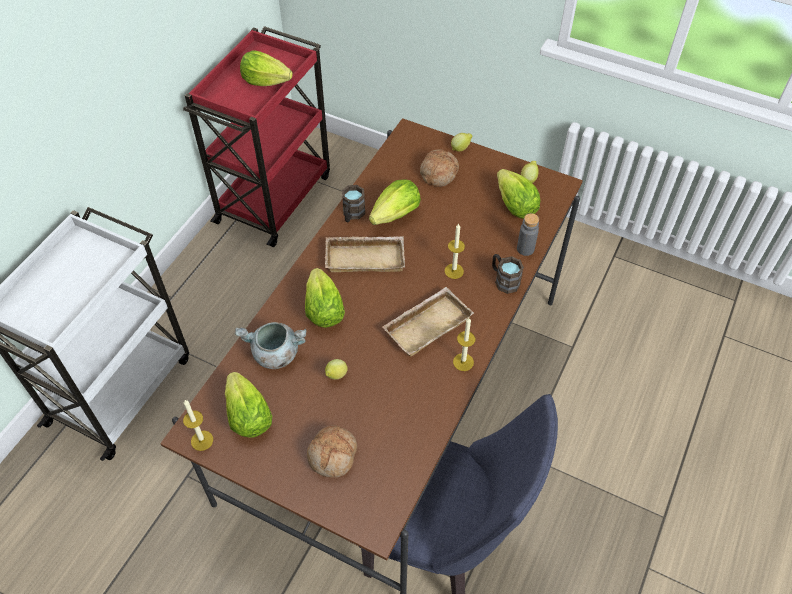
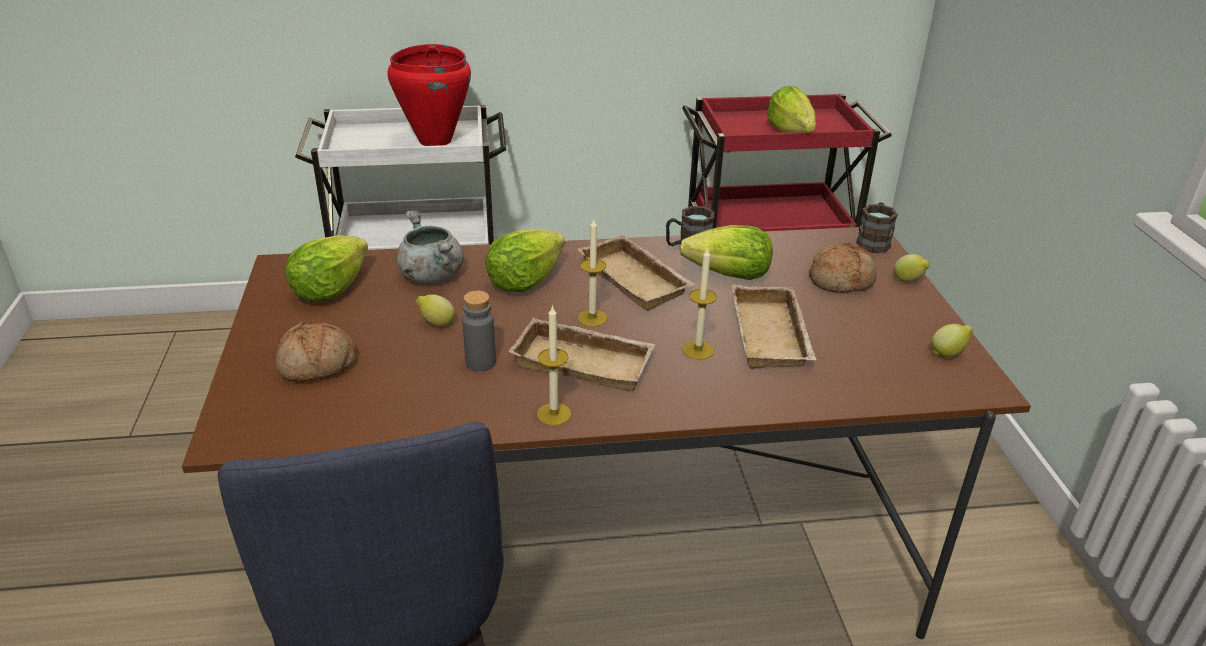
camera: 55 degrees right, 20 degrees down
(86, 267) = (434, 141): none -> red cooking pot
(202, 440) = (277, 275): candle -> candle (592, 318)
(465, 233) = (773, 336): none -> beige tray
(503, 280) = (737, 398): brown mug -> brown mug (873, 241)
(515, 206) = (881, 360): lettuce -> none
(525, 249) = (818, 397): grey bottle -> grey bottle (480, 362)

